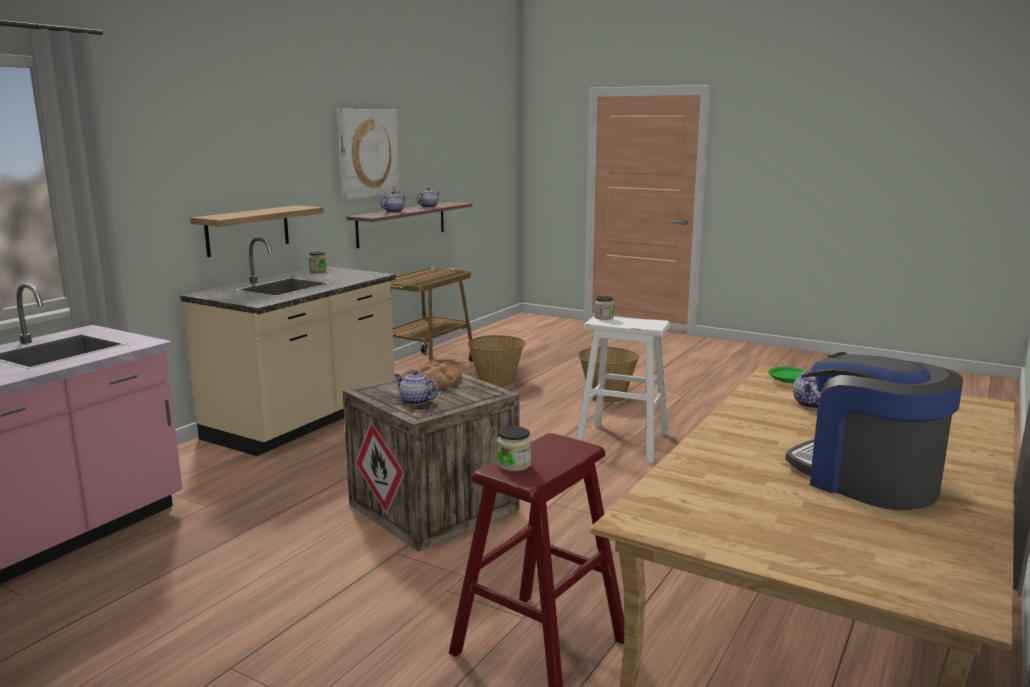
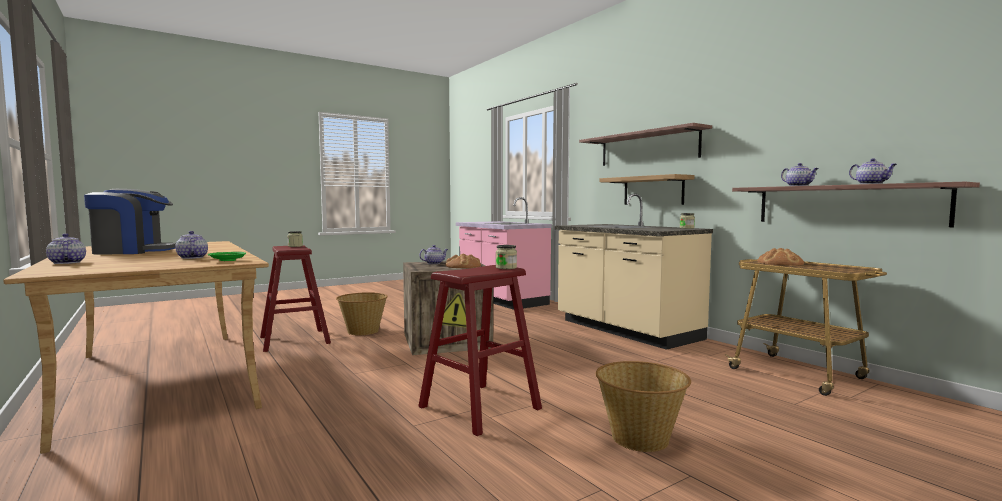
camera: 115 degrees right, 10 degrees down
(233, 169) = (647, 148): none -> shelf
(367, 153) = (790, 124): picture -> none
(413, 280) = (780, 263): none -> bread
(497, 382) = (721, 392): basket -> basket (362, 331)
(623, 442) = (479, 407): white stool -> red stool
(969, 438) = (66, 263): none -> teapot

